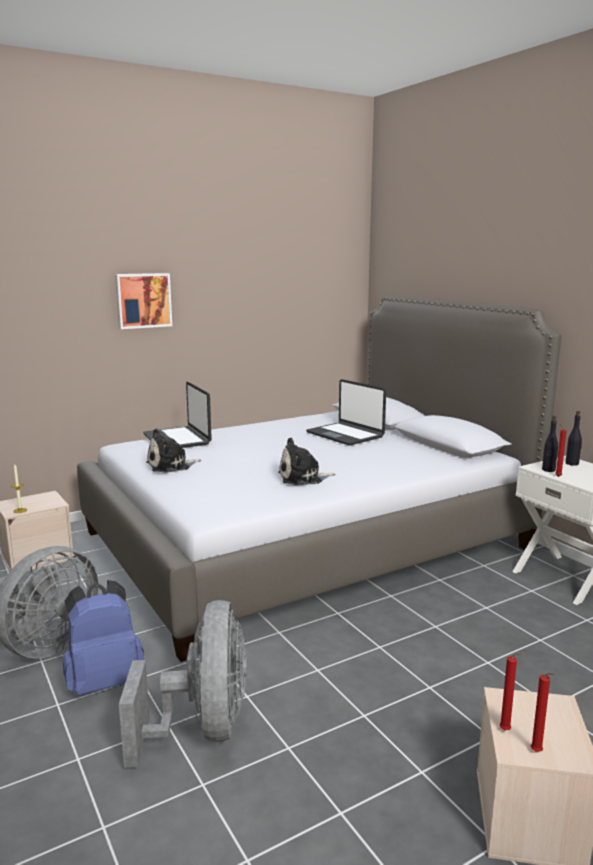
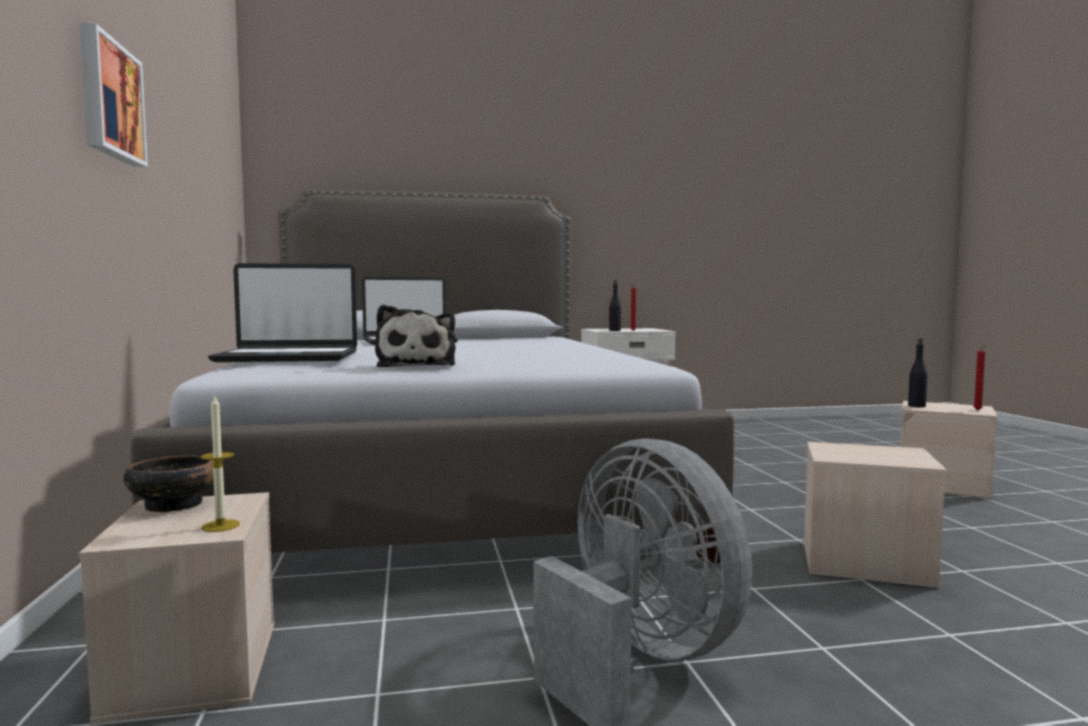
camera: 70 degrees left, 10 degrees down
(47, 496) = (172, 505): none -> bowl
(105, 681) = (760, 610): blue backpack -> none
(203, 728) = (864, 563): grey fan -> beige storage box
(303, 478) = (550, 351): plush toy -> none
(506, 731) = (957, 411): red candle -> none
(572, 463) = (604, 329): black bottle -> black bottle (916, 406)

